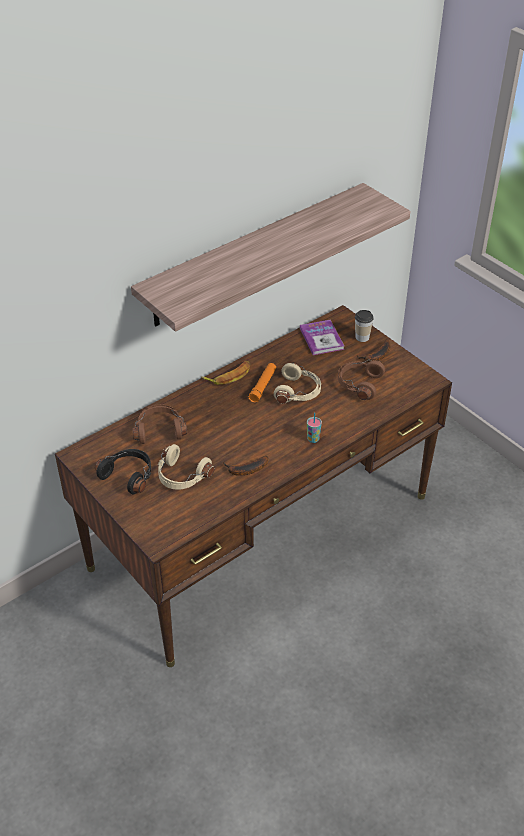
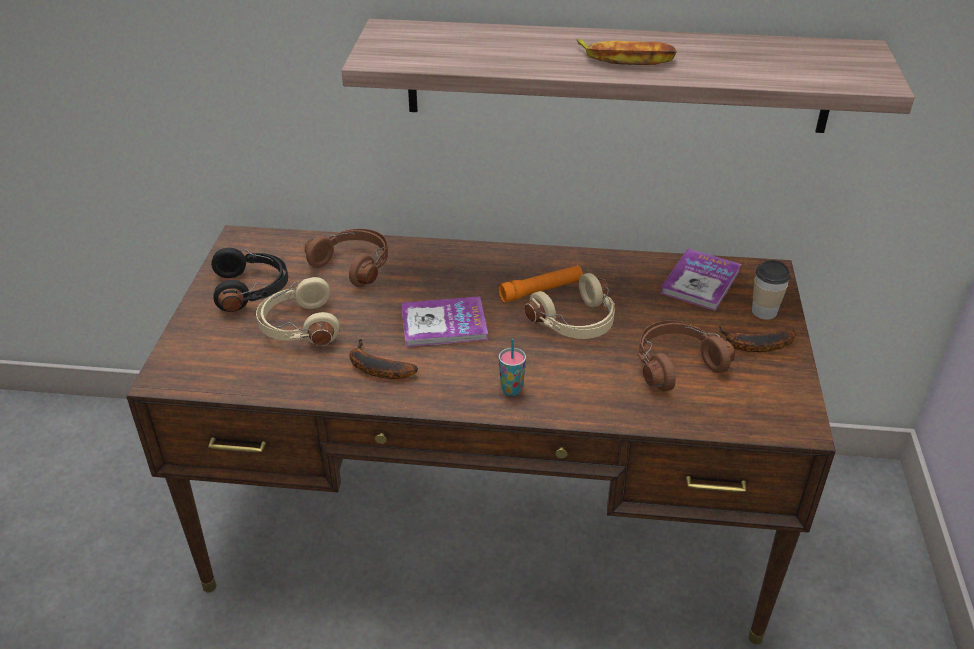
camera: 45 degrees right, 5 degrees down
(229, 375) = (517, 256): banana -> banana (626, 58)
(244, 430) = (444, 324): none -> book

